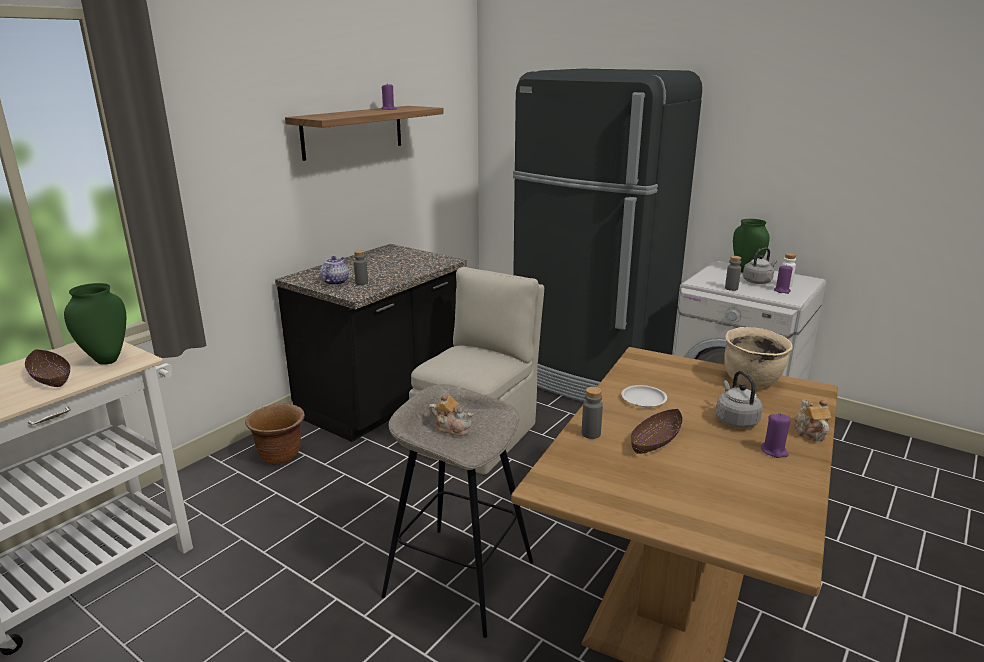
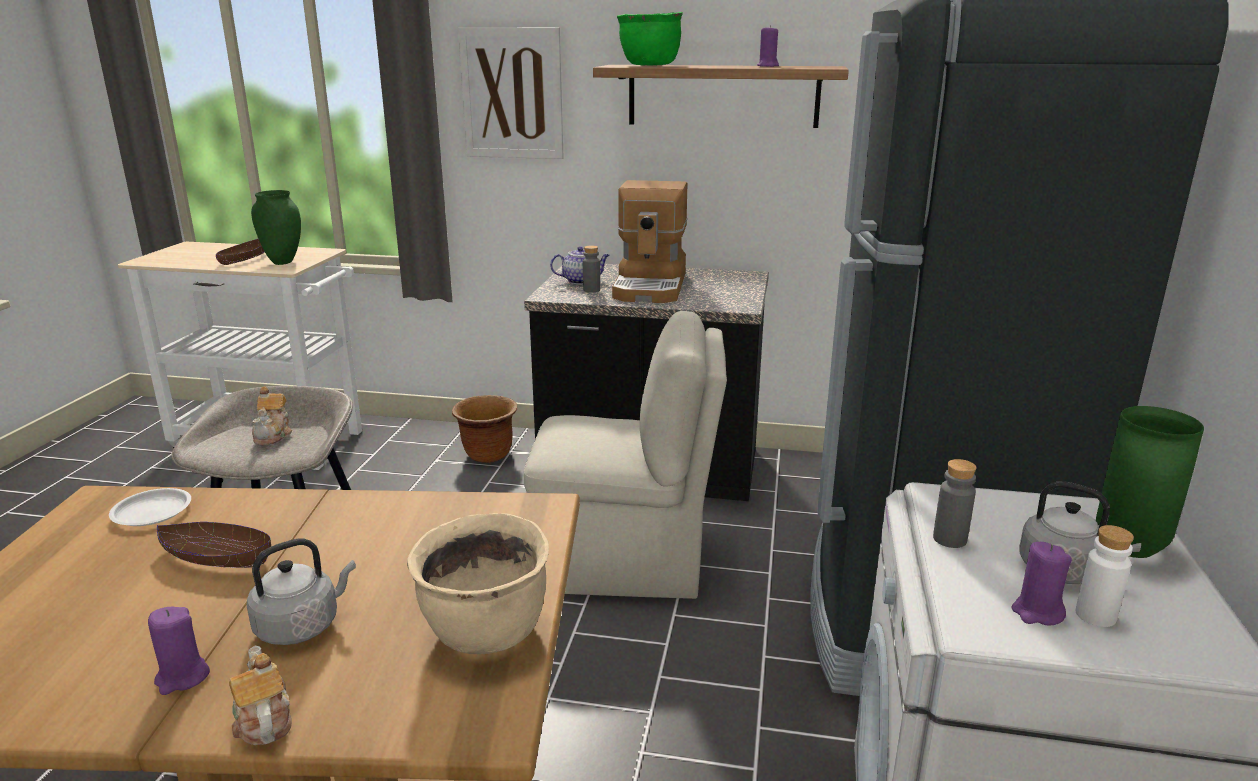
camera: 65 degrees right, 0 degrees up
(216, 149) = (512, 94): none -> picture
(331, 115) = (650, 65): none -> green cooking pot
(378, 269) = (651, 286): none -> coffee machine
(591, 434) = (235, 507): grey bottle -> none
(643, 399) = (362, 531): white plate -> white plate (152, 512)
(809, 432) = (263, 720): teapot -> teapot turned 90 degrees counterclockwise

